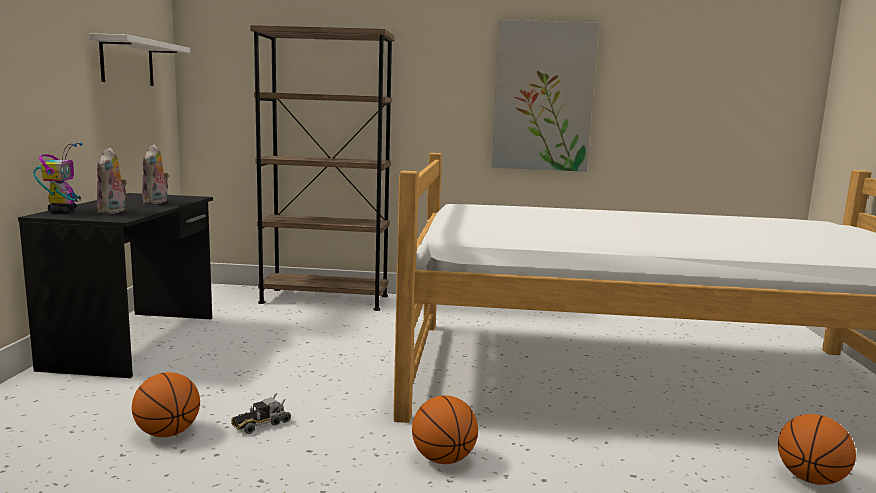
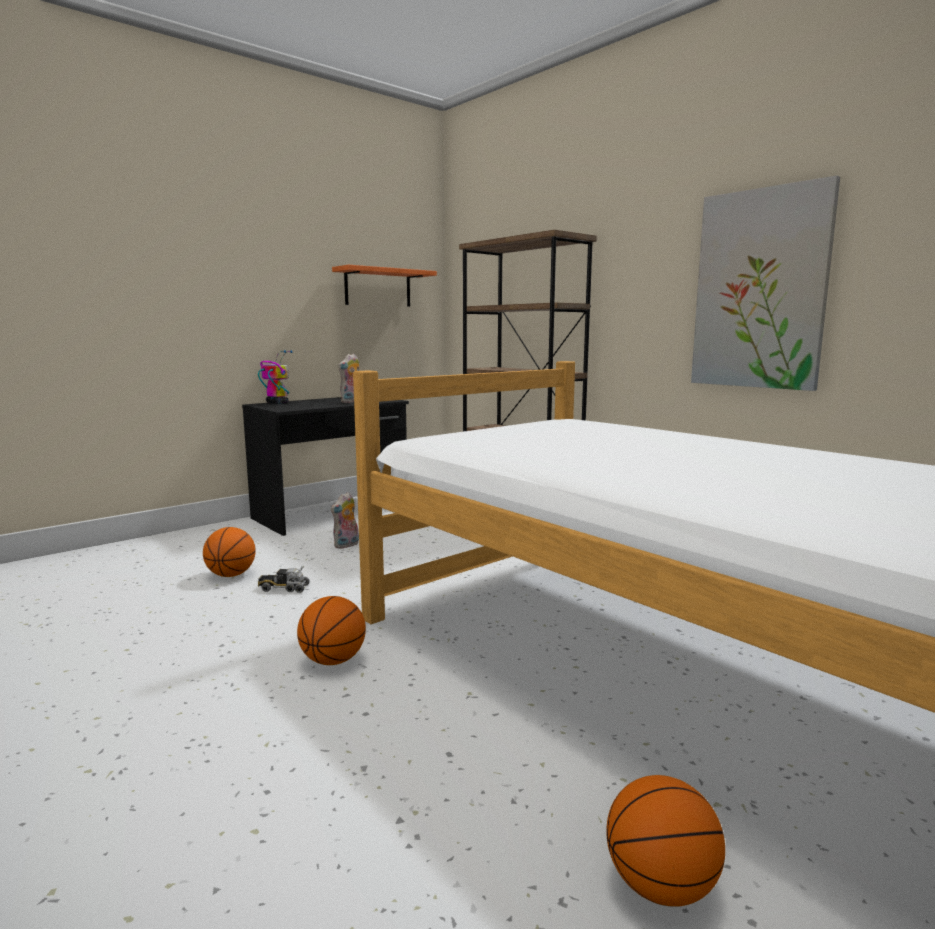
camera: 45 degrees right, 0 degrees up
(62, 211) = (276, 403): toy robot -> toy robot turned 90 degrees counterclockwise
(113, 212) = (299, 405): plush toy -> plush toy (347, 545)
(127, 62) = (378, 288): white shelf -> orange shelf

